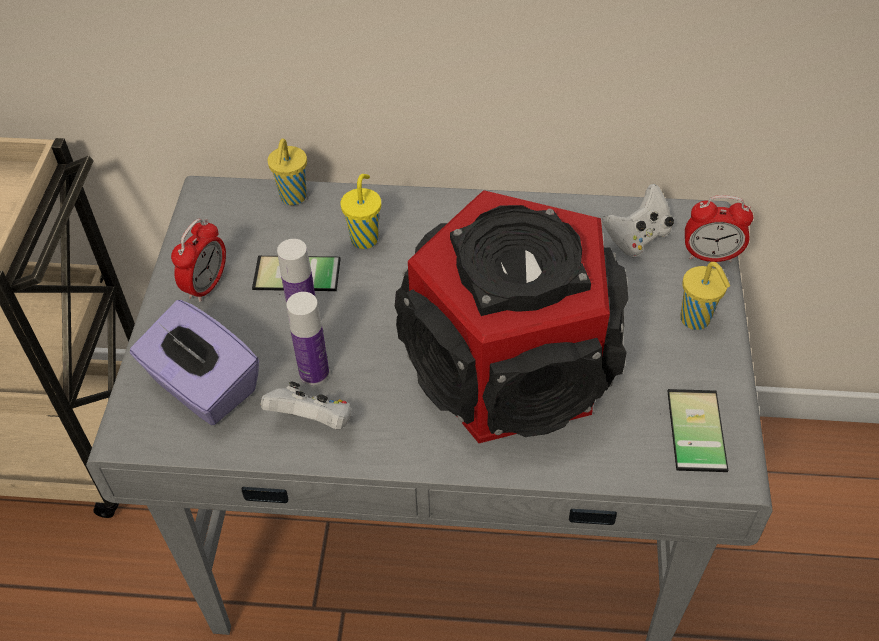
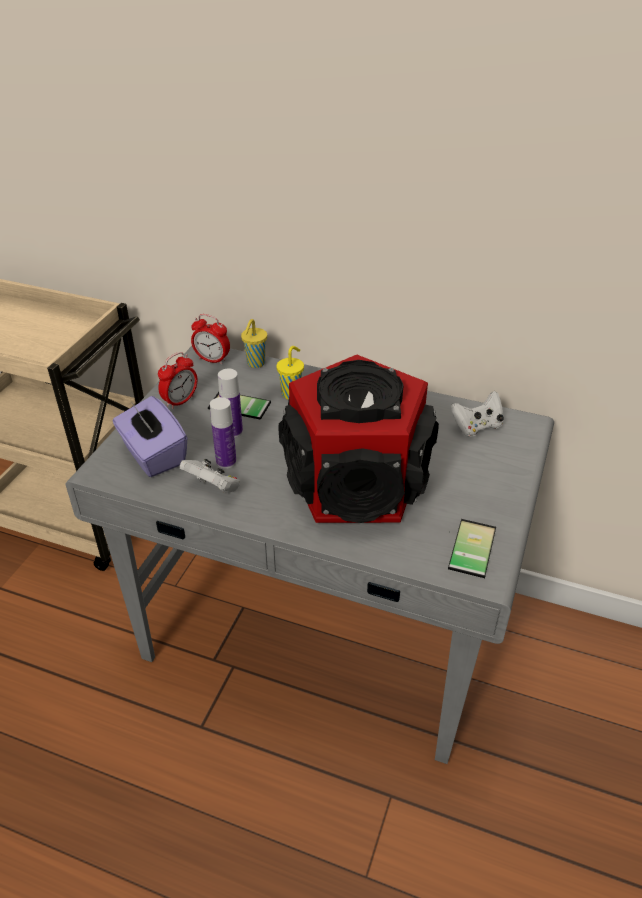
camera: 15 degrees right, 10 degrees down
(696, 320) = (499, 483): yellow cup -> none
(710, 256) = (525, 447): alarm clock -> alarm clock (212, 360)

